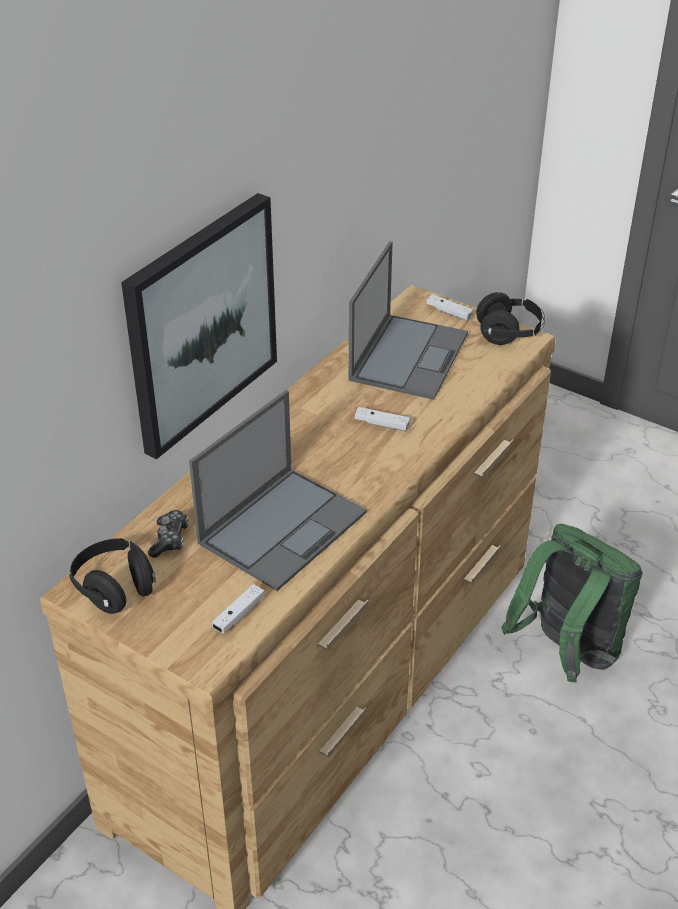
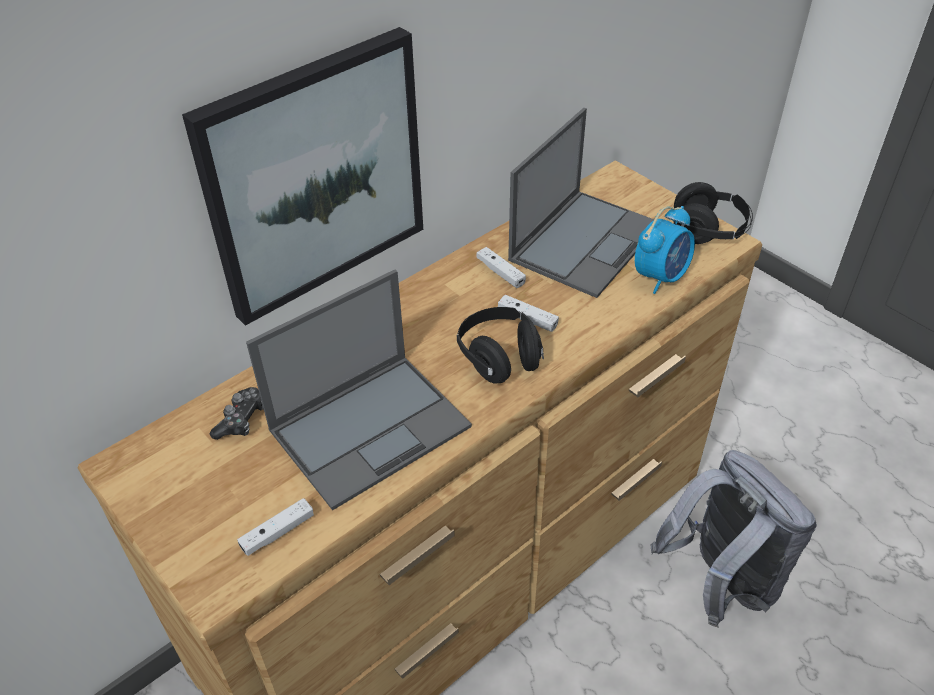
camera: 15 degrees right, 5 degrees up
(115, 588) = (158, 470): black headphones -> black headphones (499, 358)
(449, 312) = (647, 197): white game controller -> white game controller (500, 272)
(481, 375) = (661, 277): none -> alarm clock
(567, 653) = (721, 582): green backpack -> grey backpack

